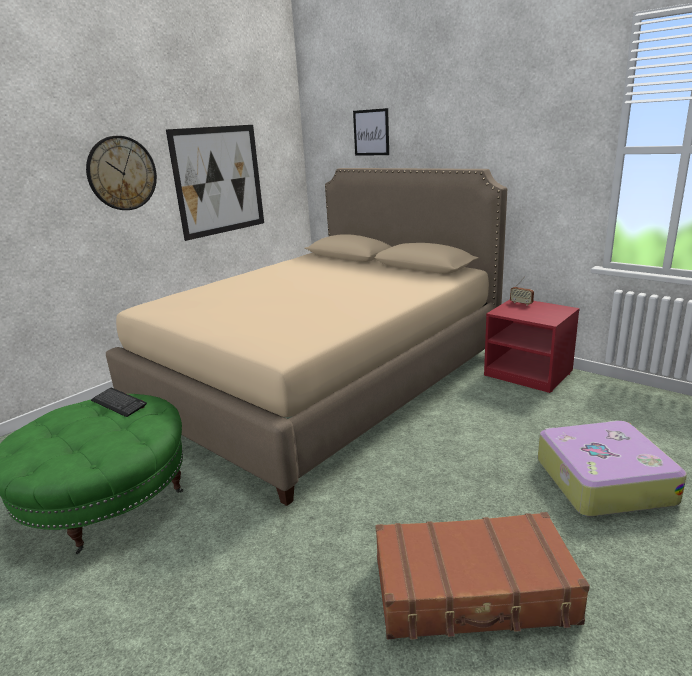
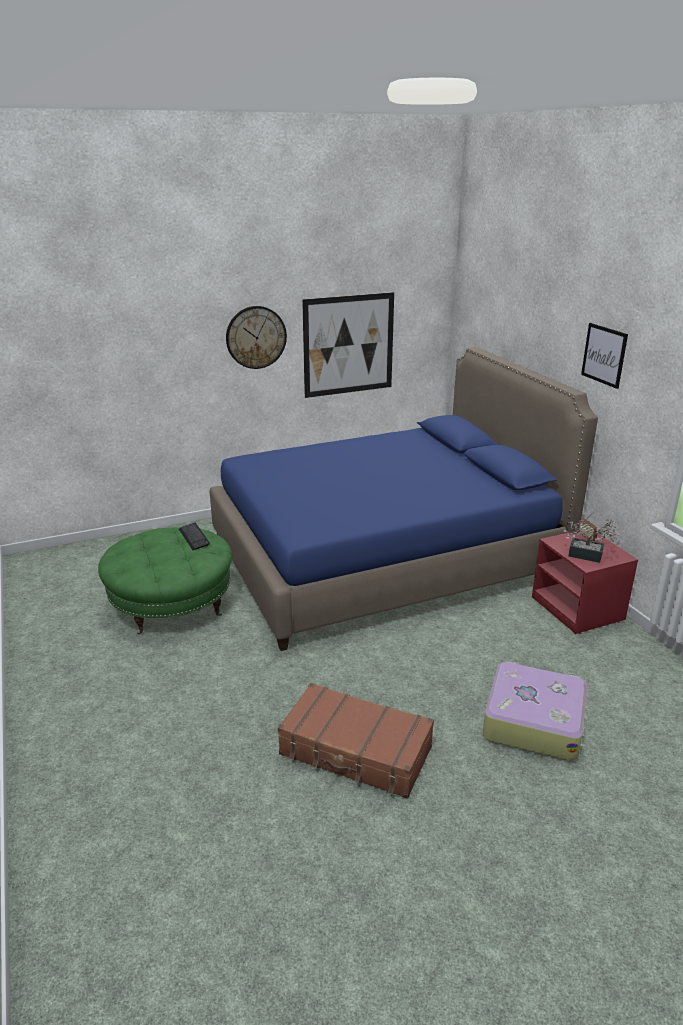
camera: 25 degrees right, 5 degrees up
(322, 381) = (384, 558): beige bed -> blue bed
(371, 132) = (505, 319): picture -> picture (604, 355)
(541, 314) = (589, 556): none -> potted plant

